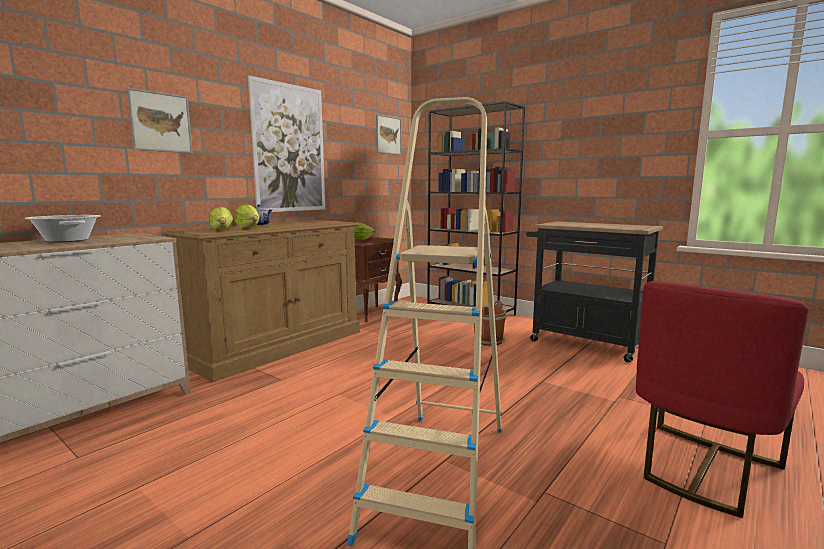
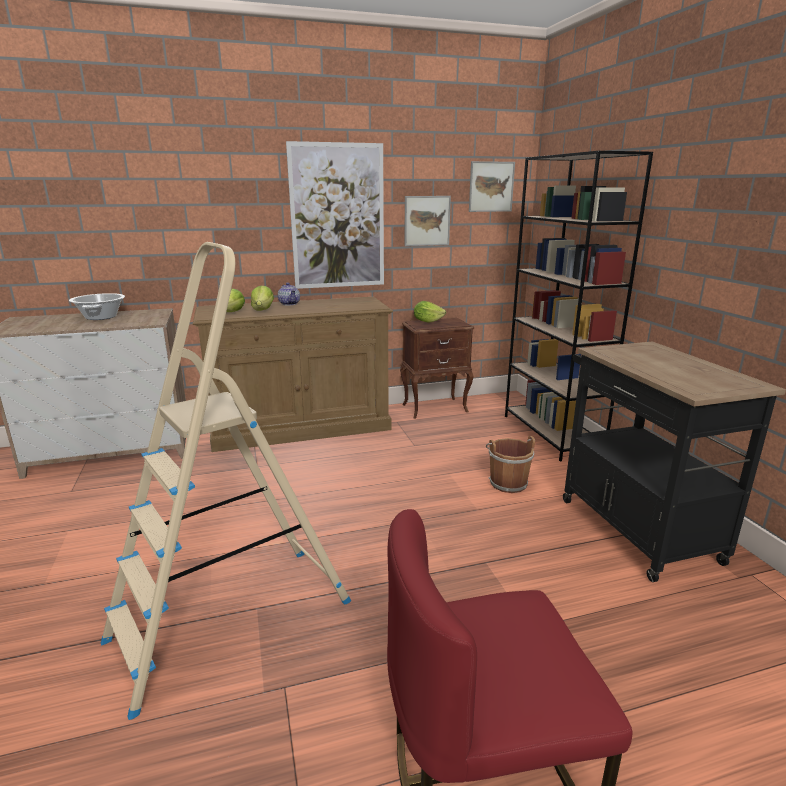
camera: 35 degrees right, 10 degrees up
(160, 122) = (192, 203): picture -> picture (427, 221)

